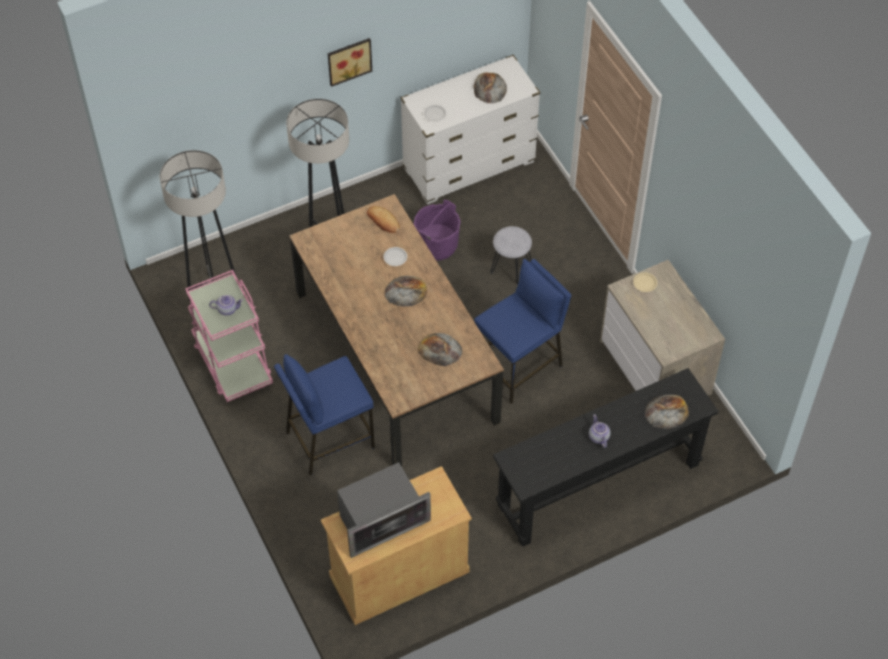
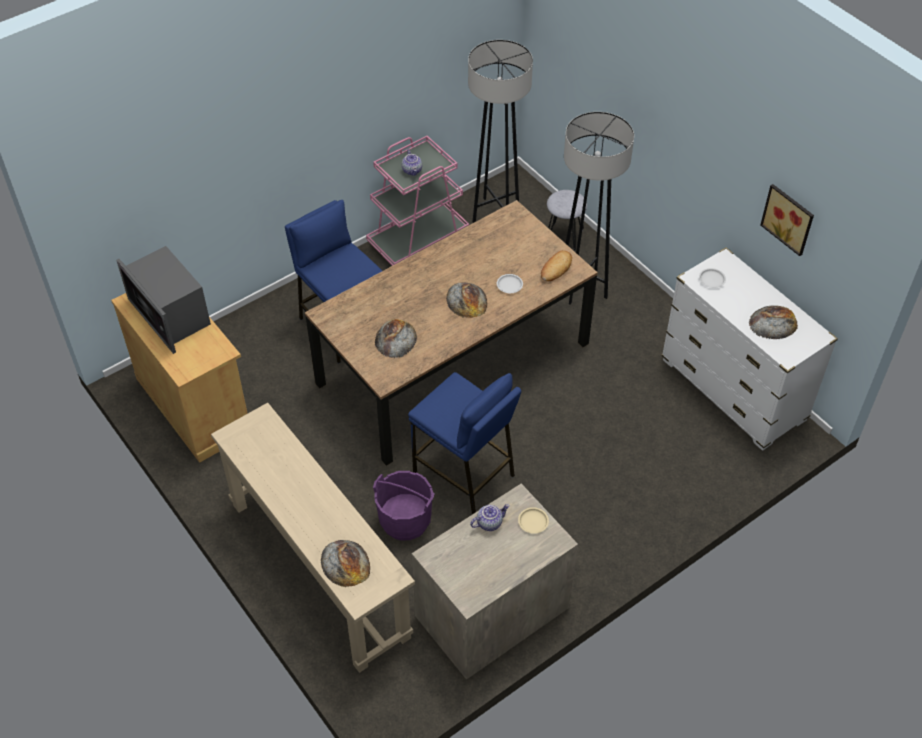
camera: 80 degrees right, 5 degrees down
(348, 60) = (699, 145): picture -> picture (789, 218)
(437, 245) = (609, 377): purple bucket -> purple bucket (405, 520)
(511, 268) = (598, 449): grey stool -> grey stool (564, 237)
(598, 437) = (300, 496): teapot -> teapot (489, 522)
(598, 484) = (319, 569): black console table -> beige console table

